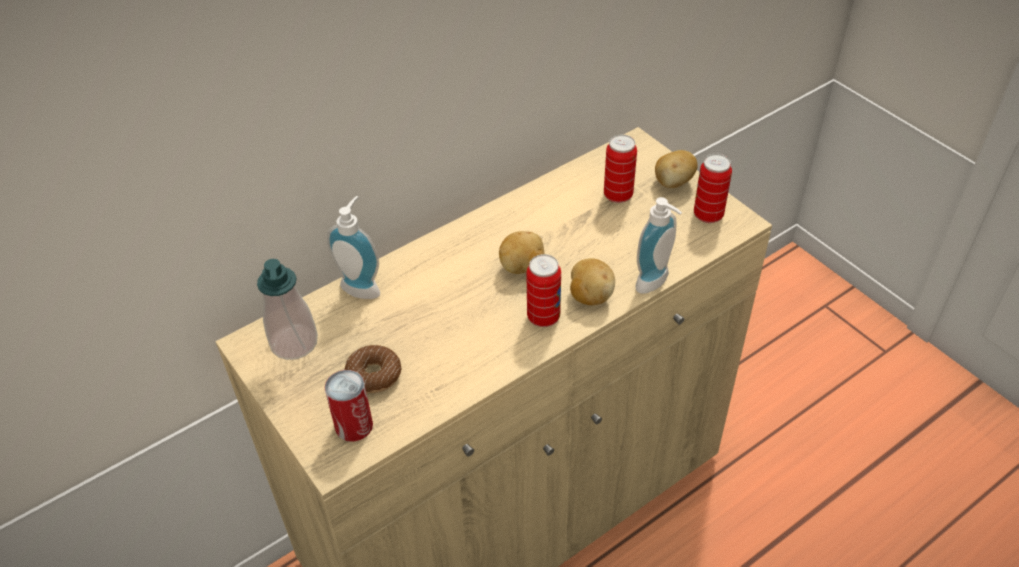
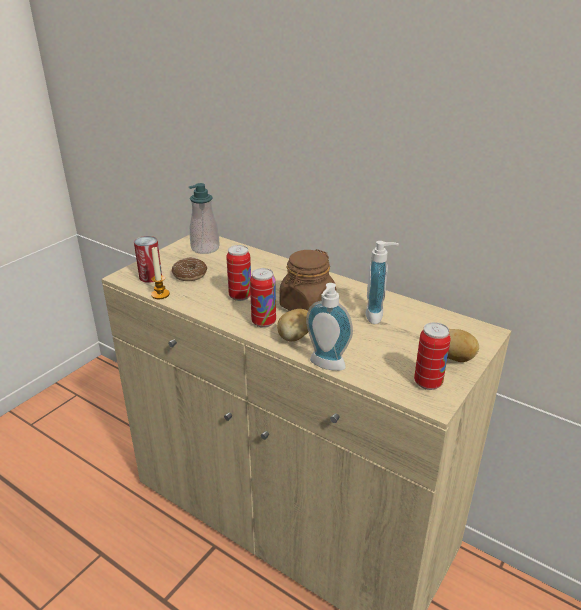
camera: 70 degrees right, 15 degrees down
(363, 286) = (258, 257): soap dispenser -> soap dispenser (378, 315)
(418, 419) = (160, 294): none -> candle
(522, 267) = (307, 306): potato -> brown jar
(618, 195) = (414, 333): can -> can (240, 296)

